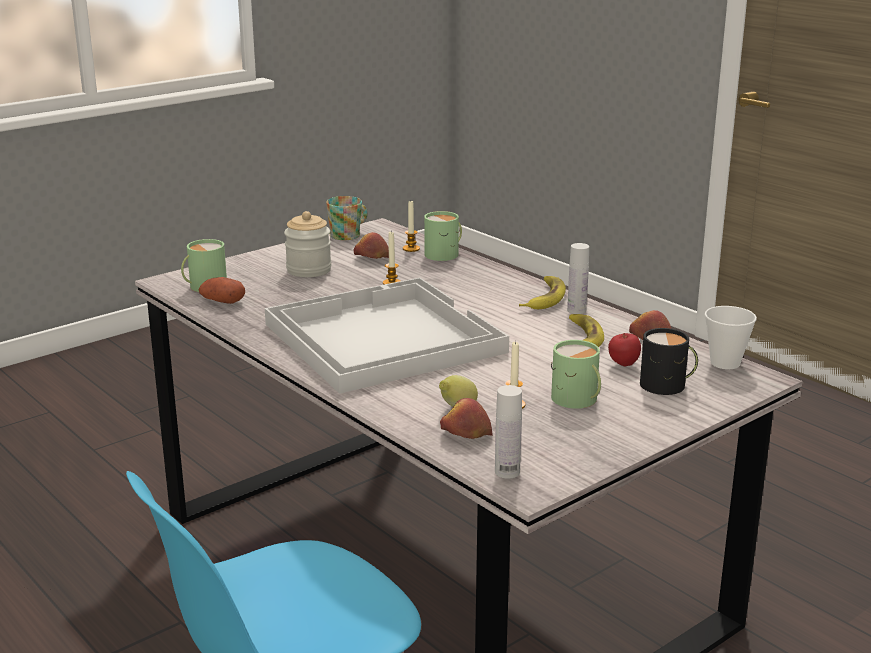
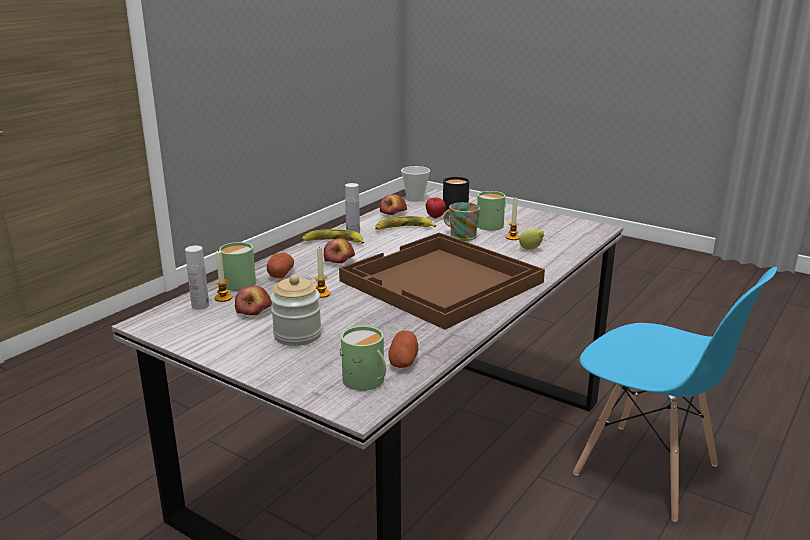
camera: 105 degrees left, 0 degrees up
(349, 234) = (177, 333): mug -> mug (460, 235)
(381, 338) = (441, 282): white tray -> brown tray
(455, 270) = (280, 274): none -> potato
(465, 434) = (559, 244): apple -> apple (339, 261)
(507, 472) = (589, 233): white bottle -> white bottle (200, 305)

